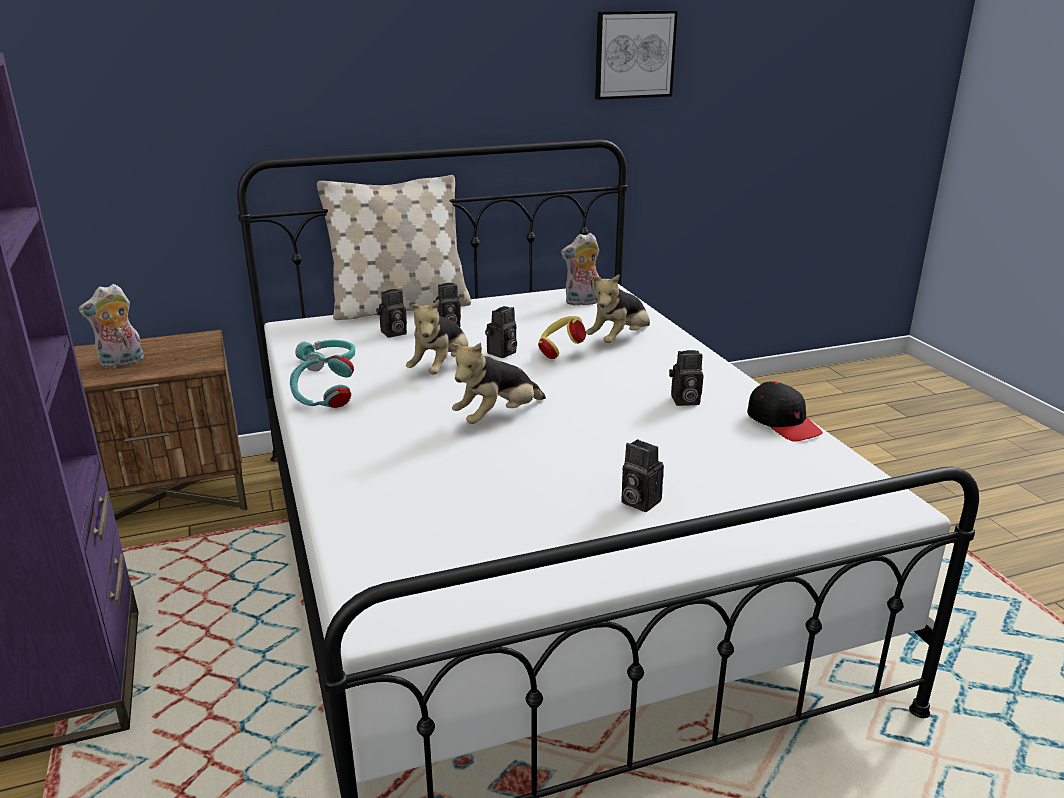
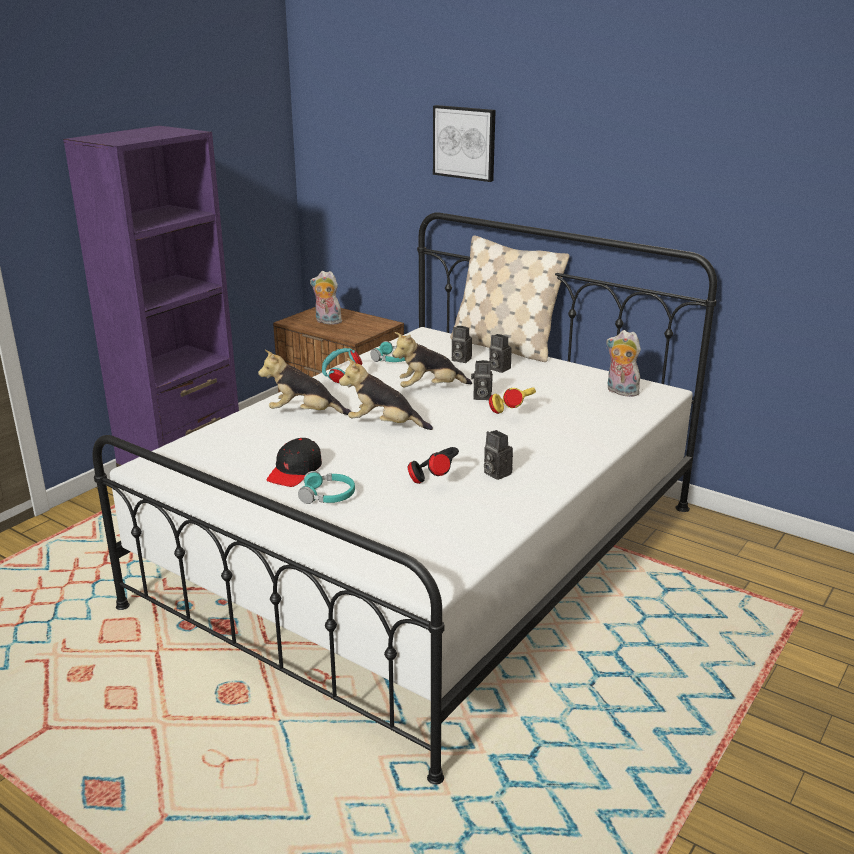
camera: 55 degrees right, 0 degrees up
(619, 340) = (569, 424): plush toy -> plush toy (304, 414)
(634, 54) = (747, 179): picture -> picture (464, 142)
(638, 501) = (328, 495): camera -> turquoise headphones
(663, 431) = (435, 478): none -> black headphones
(783, 423) = (511, 516): black cap -> black cap (295, 471)

